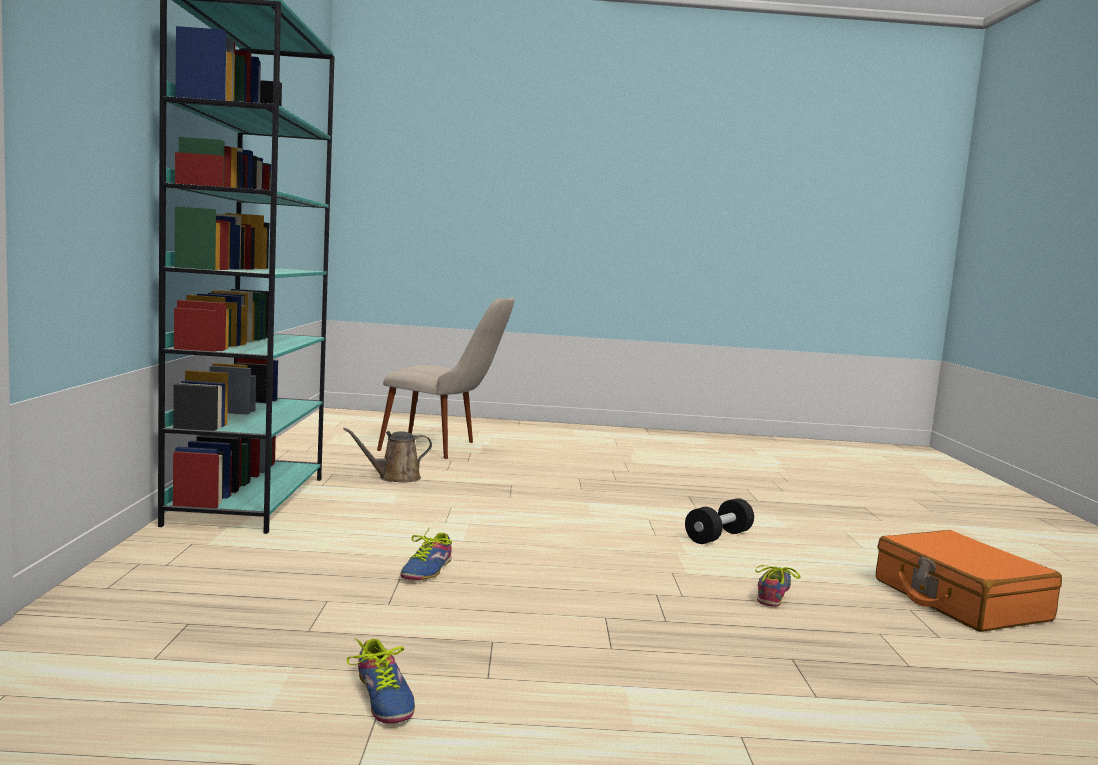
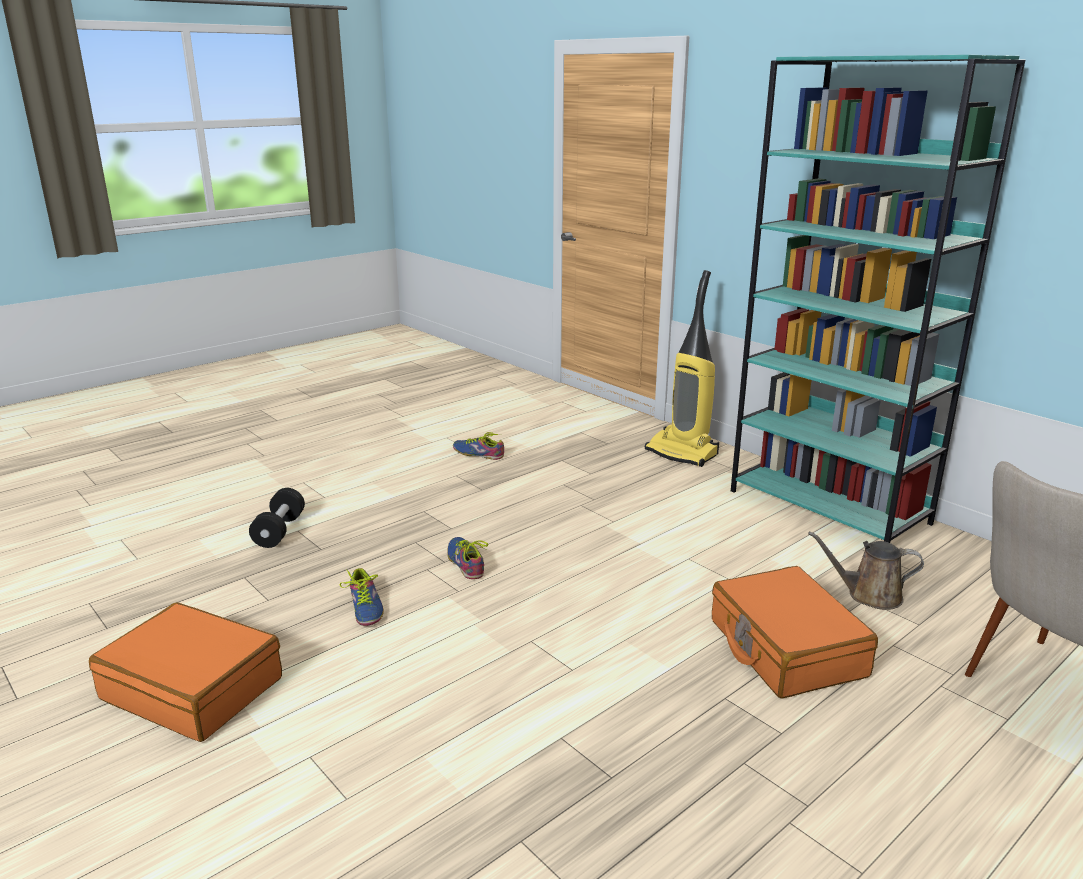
camera: 140 degrees right, 15 degrees up
(168, 574) = (682, 453): none -> vacuum cleaner
(395, 478) = (869, 595): brown watering can -> brown watering can turned 105 degrees counterclockwise
(427, 570) = (595, 511): shoe -> shoe (465, 563)
(504, 485) = (785, 648): none -> orange suitcase
(718, 537) = (475, 675): black dumbbell -> black dumbbell (279, 531)

